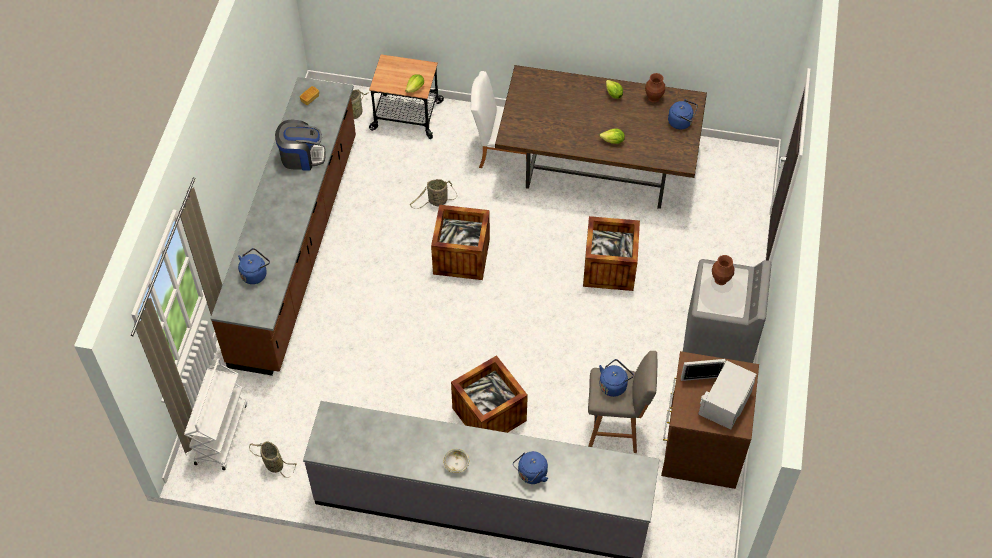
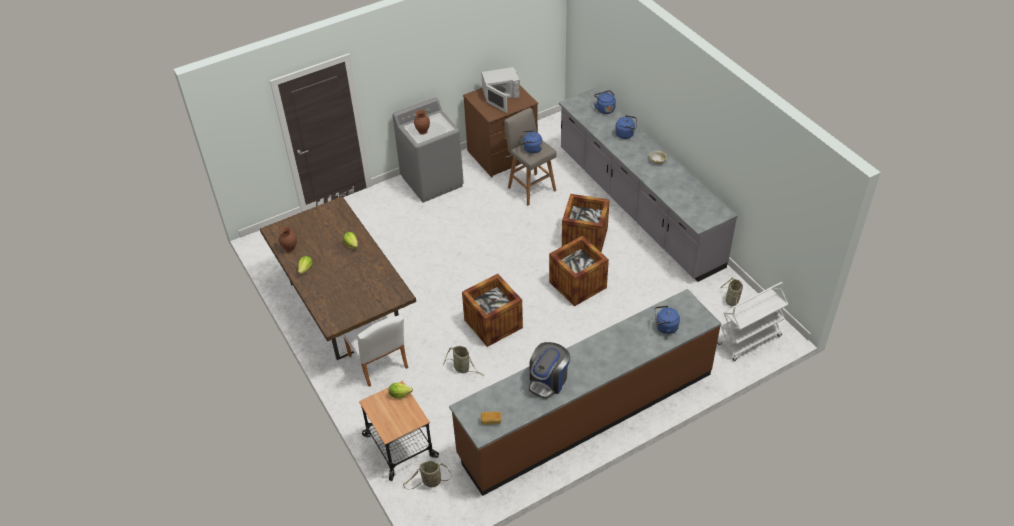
camera: 130 degrees left, 10 degrees down
(302, 156) = (548, 380): coffee machine -> coffee machine turned 105 degrees counterclockwise
(609, 268) = (424, 253): crate -> crate (577, 285)
(681, 122) = (300, 224): blue kettle -> blue kettle (604, 109)

